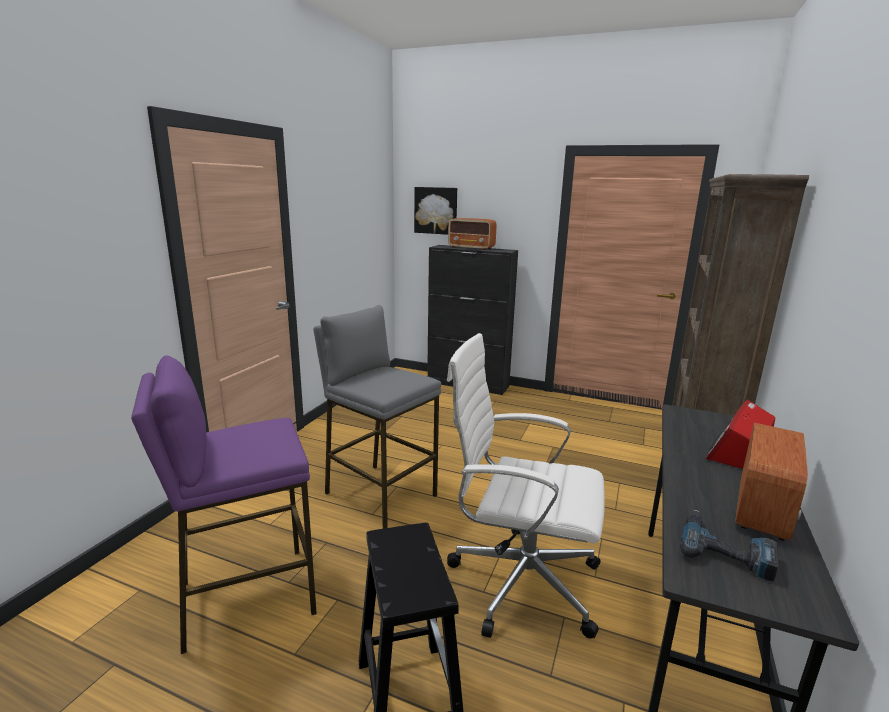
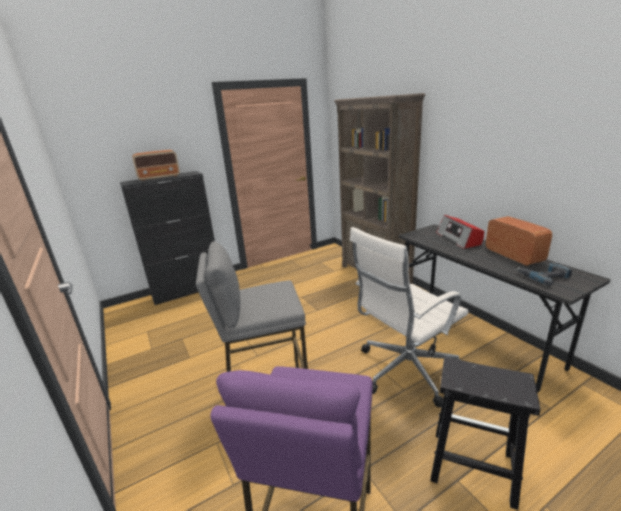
camera: 50 degrees left, 5 degrees up
(436, 210) = (104, 150): picture -> none

